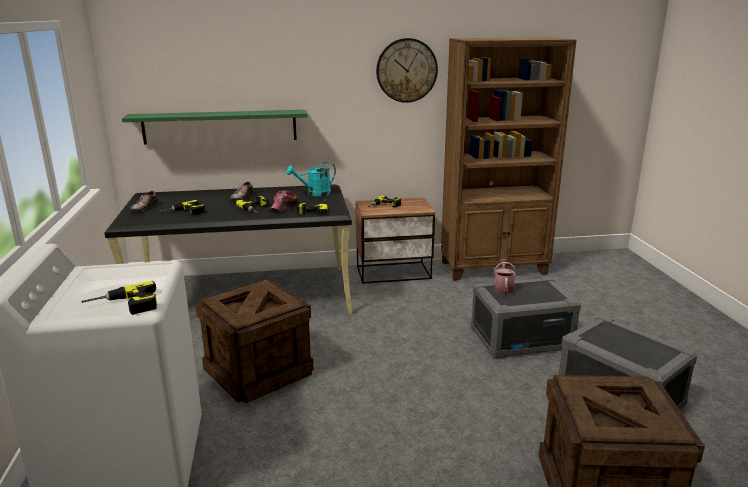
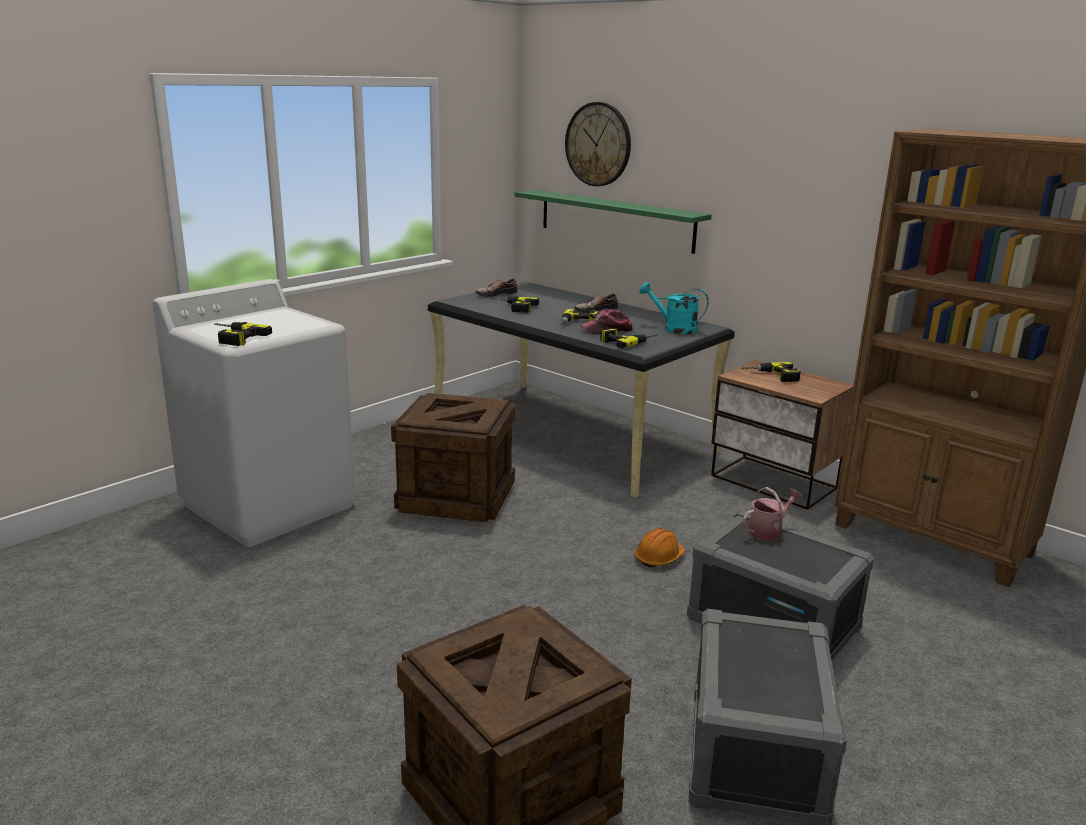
camera: 50 degrees right, 0 degrees up
(406, 70) = (857, 175): wall clock -> wall clock (598, 144)
(425, 338) = (659, 558): none -> orange hard hat

